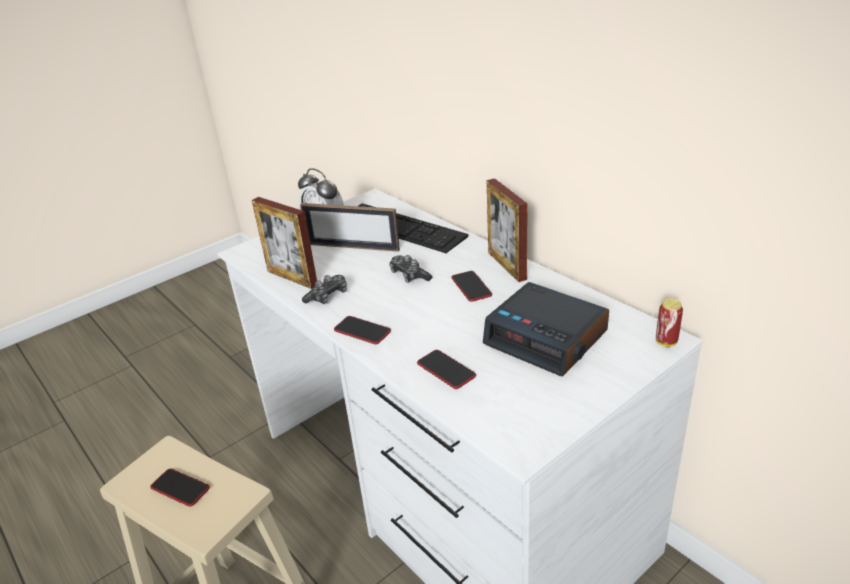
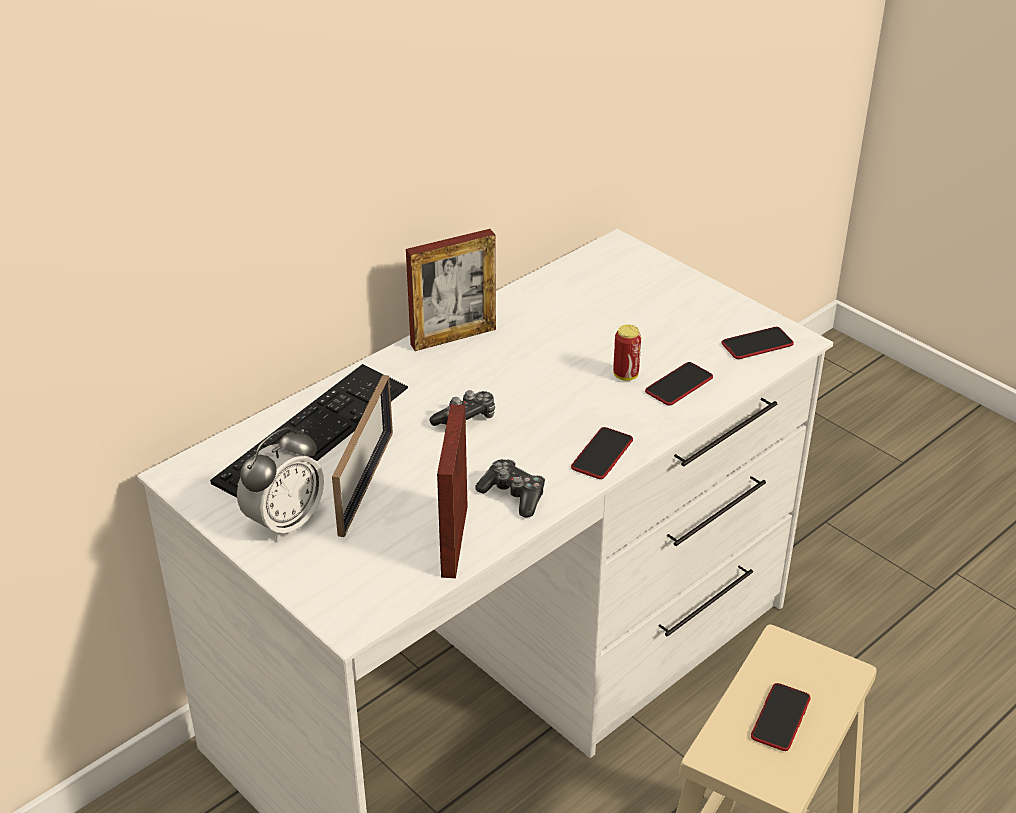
camera: 95 degrees left, 5 degrees up
(292, 278) = (454, 541): picture frame -> picture frame turned 150 degrees clockwise
(471, 287) = (503, 366): phone -> phone (757, 344)
(547, 338) = (617, 315): alarm clock -> none
(666, 342) = (623, 247): can -> can (625, 375)

